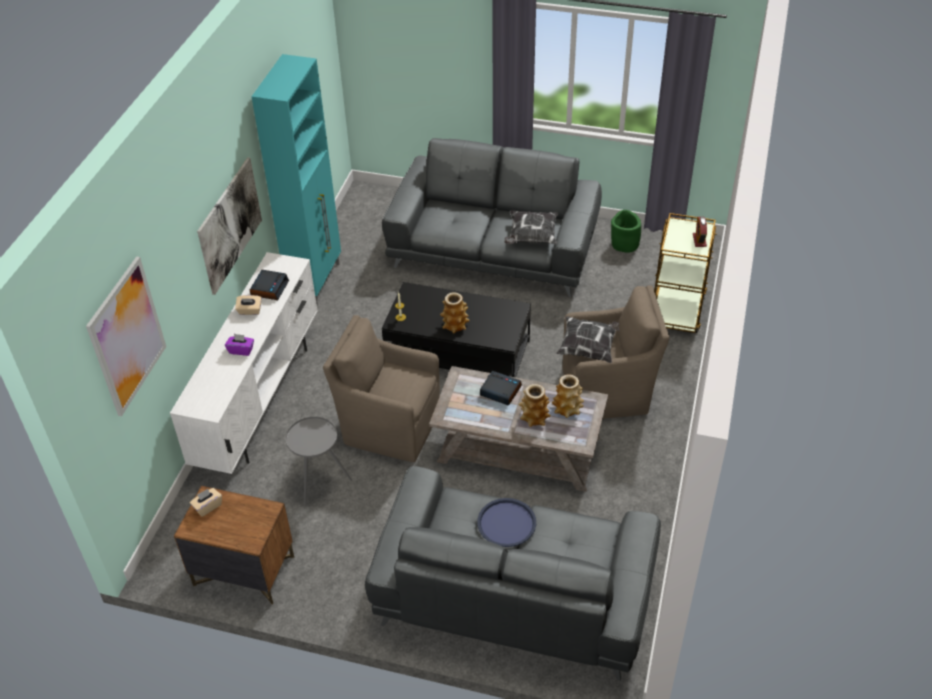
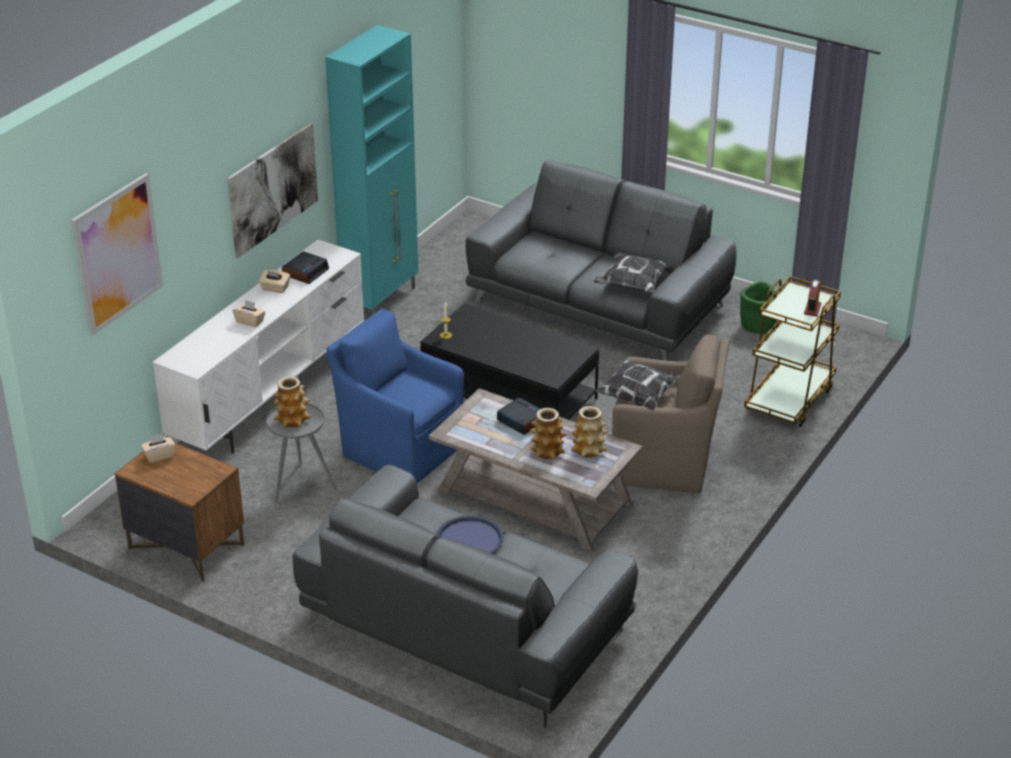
camera: 15 degrees right, 10 degrees down
(241, 350) = (250, 321): purple tissue box -> beige tissue box
(389, 426) = (400, 449): brown armchair -> blue armchair
(455, 325) = (503, 353): vase -> vase (293, 420)

